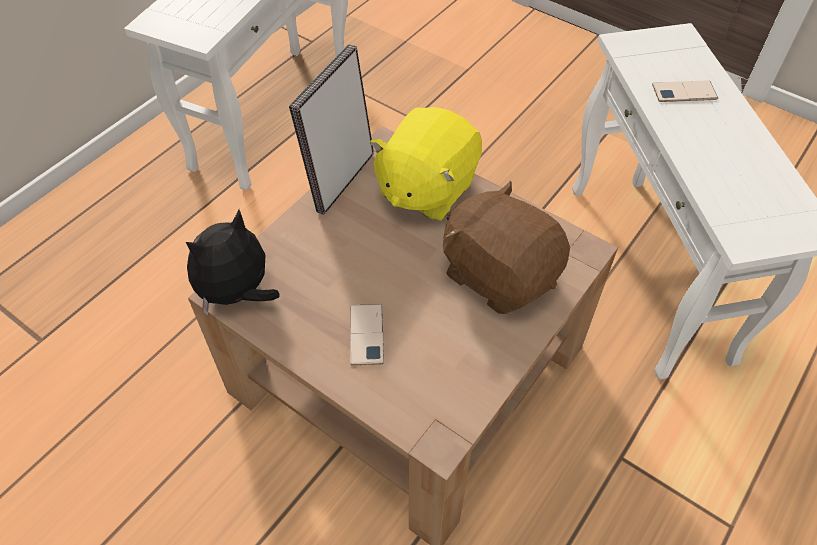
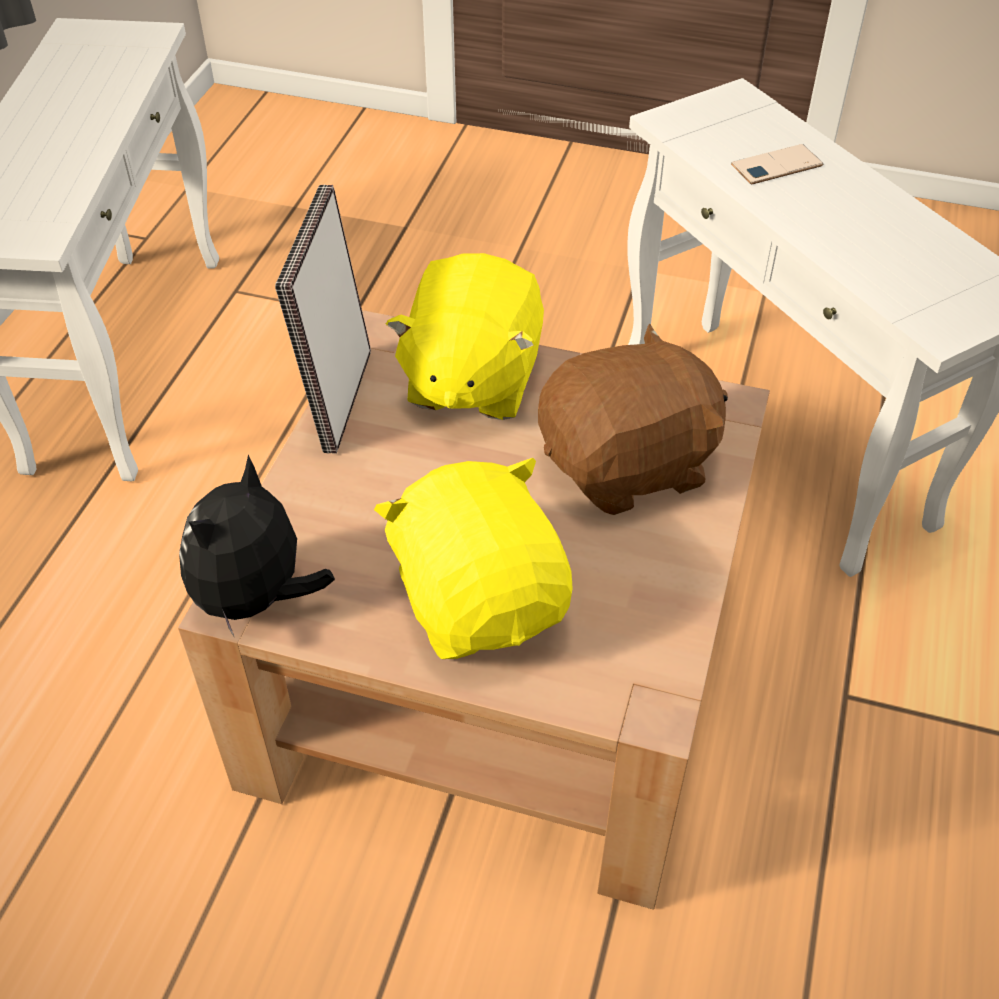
camera: 20 degrees left, 5 degrees down
(366, 334) = (480, 600): phone -> yellow plush toy
(499, 273) = (629, 466): brown plush toy -> brown plush toy turned 135 degrees clockwise

